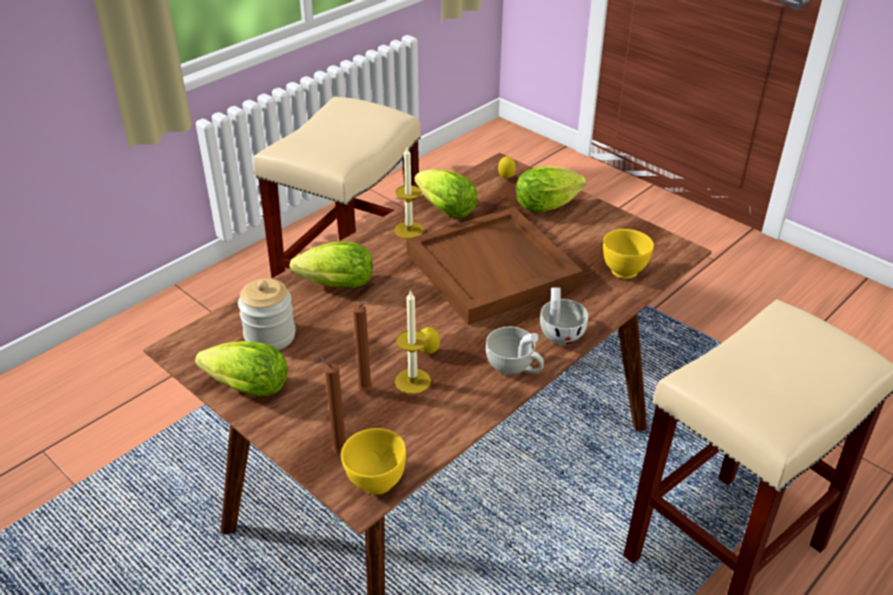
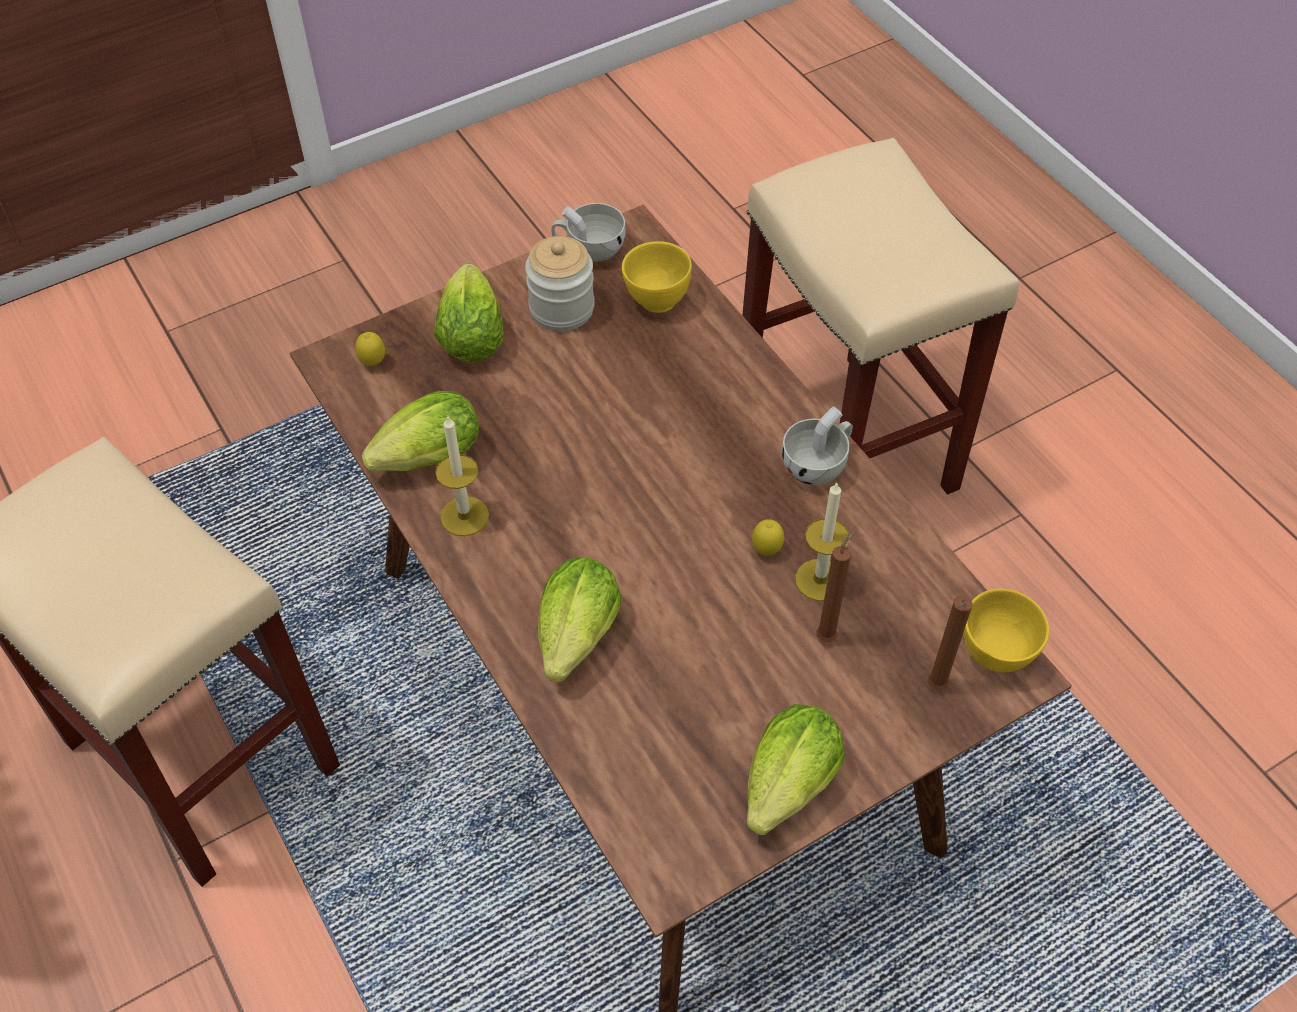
camera: 75 degrees left, 15 degrees up
(270, 336) = (676, 743): jar -> jar (562, 308)
(494, 269) = (604, 435): brown tray -> none
(560, 332) = (762, 400): white cup -> white cup (589, 249)

